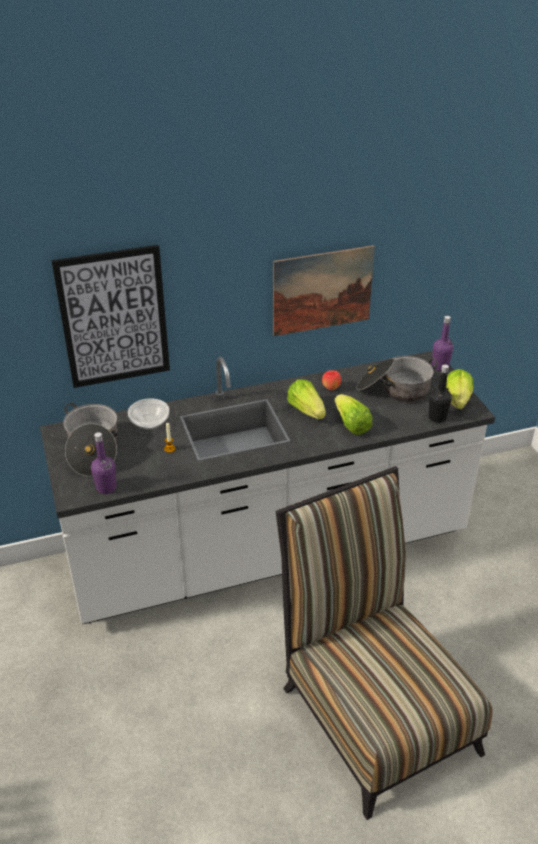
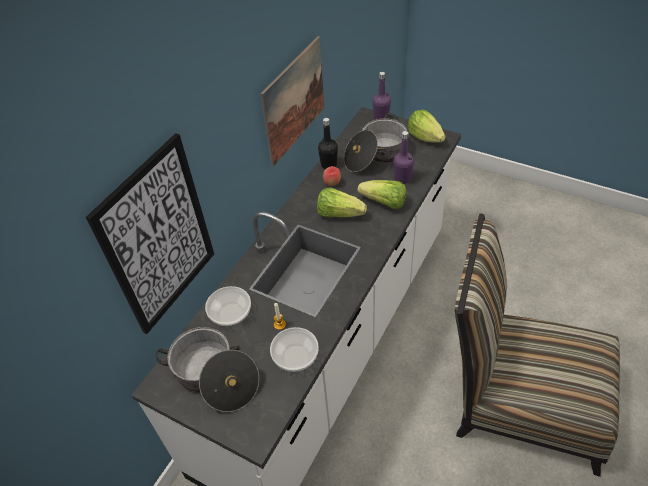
camera: 40 degrees left, 10 degrees up
(106, 488) = (275, 403): purple bottle -> purple bottle (402, 179)
(153, 473) = (295, 357): none -> bowl
(437, 417) = (429, 158): black bottle -> black bottle (328, 165)

